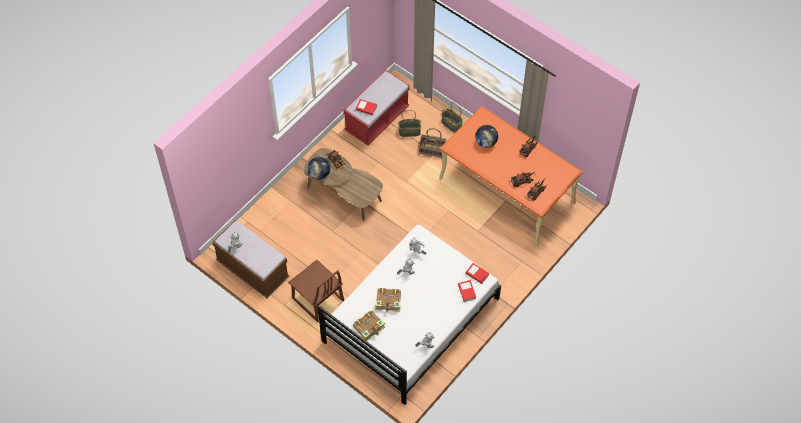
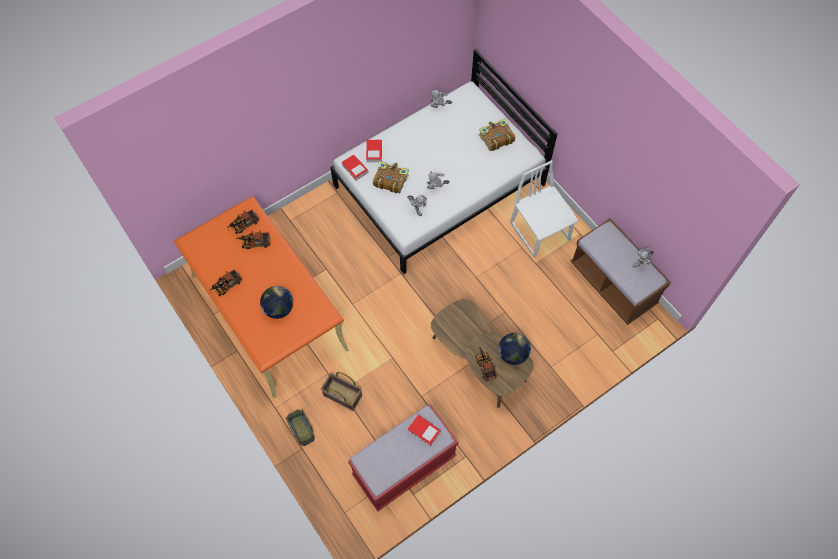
camera: 165 degrees left, 5 degrees up
(317, 300) = (540, 231): brown chair -> white chair
(388, 302) = (467, 160): book -> book (390, 180)
(409, 131) = (363, 434): basket -> none

